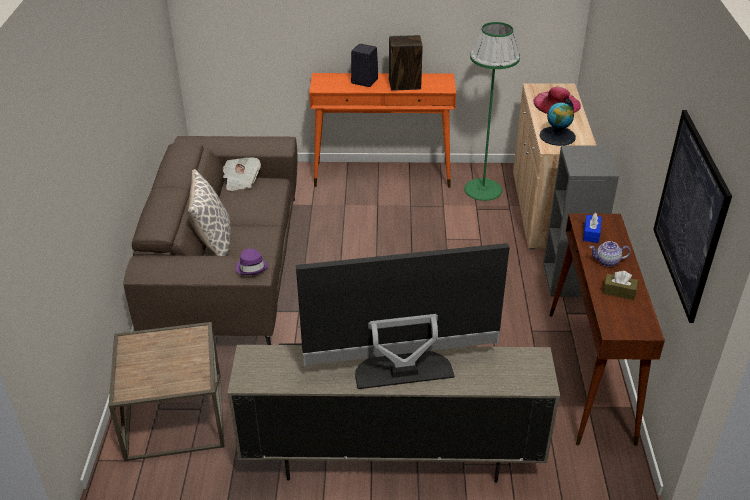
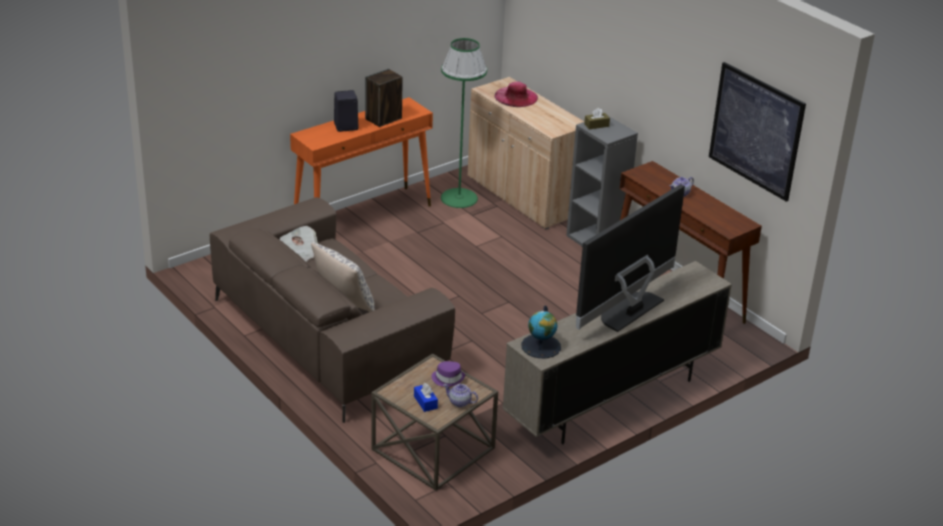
camera: 40 degrees left, 5 degrees down
(167, 384) = (459, 402): none -> teapot
(251, 267) = (429, 300): purple hat -> purple hat (448, 378)
(557, 136) = (547, 121): globe -> globe (541, 346)
(591, 233) = (650, 180): blue tissue box -> blue tissue box (425, 402)
(619, 291) = (707, 209): brown tissue box -> brown tissue box (596, 125)

